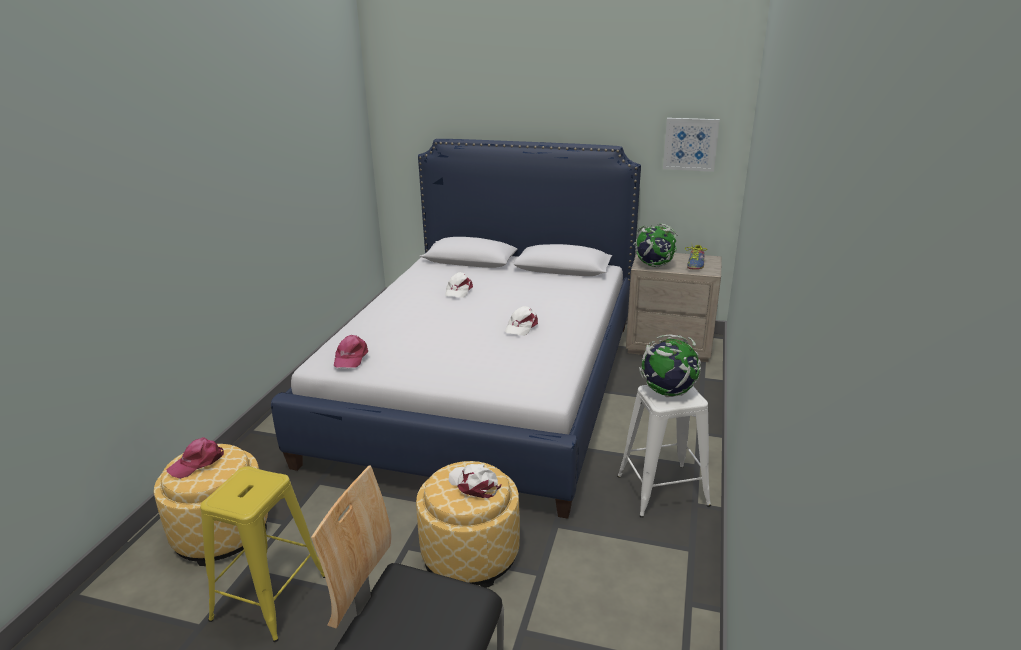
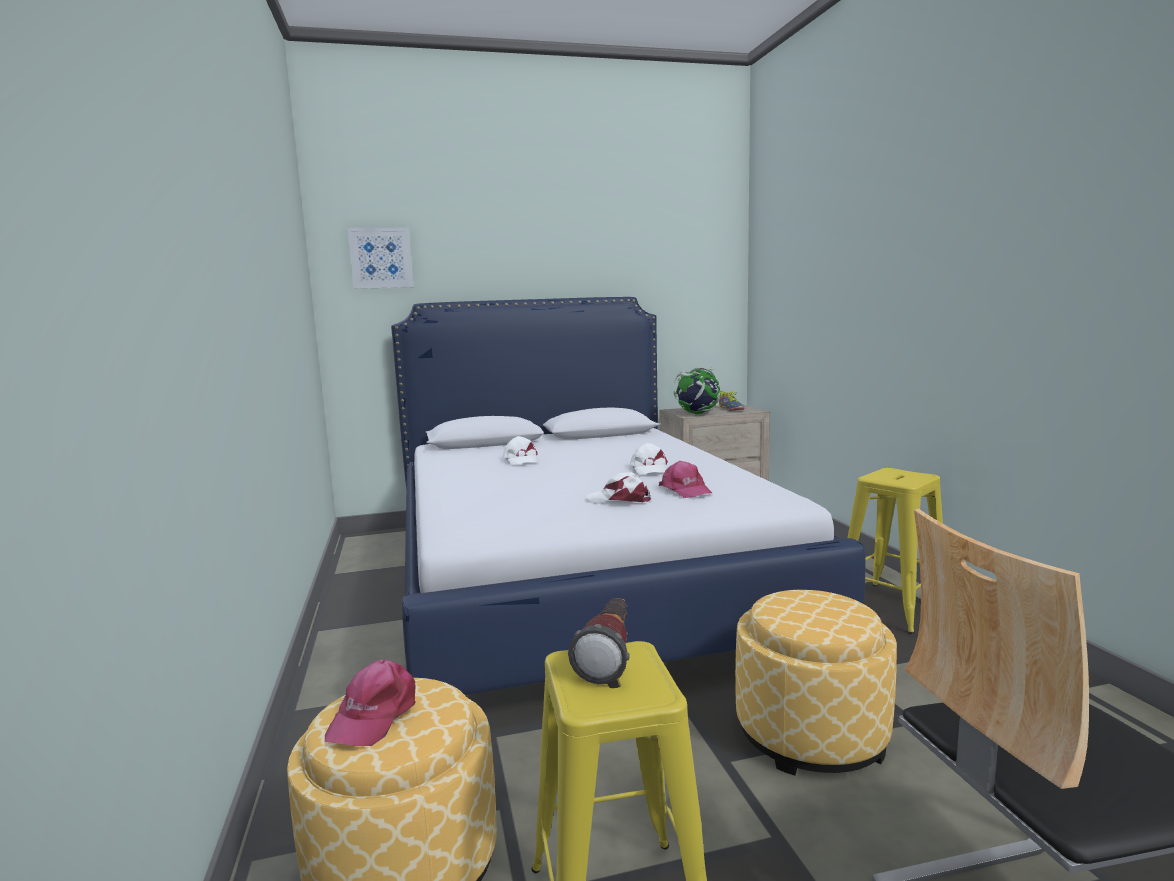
camera: 30 degrees left, 15 degrees down
(261, 478) = (609, 656): none -> flashlight
(350, 357) = (495, 522): pink cap -> pink cap (685, 490)
(474, 484) = (824, 607): white cap -> white cap (620, 499)
(662, 490) = (891, 607): white stool -> yellow stool
(667, 392) = (891, 476): globe -> none
(690, 144) = (696, 292): picture -> picture (381, 258)

